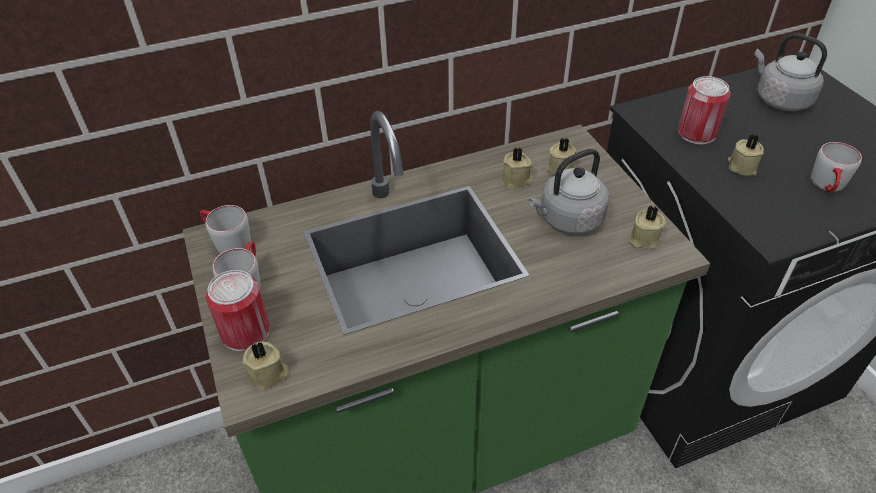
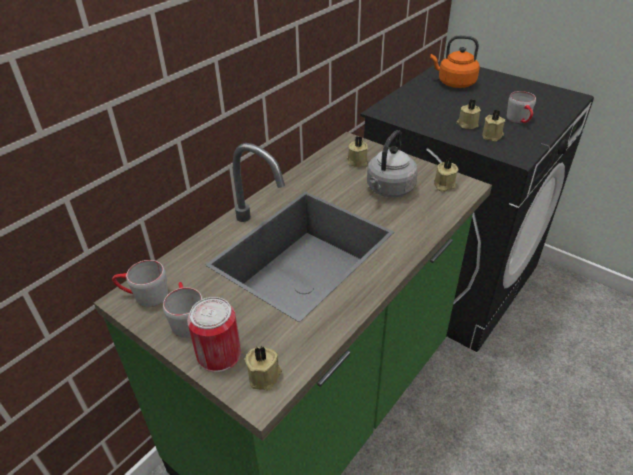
camera: 30 degrees left, 5 degrees down
(517, 180) = (334, 177): beige candle -> beige candle (492, 136)
(696, 133) = (425, 114): can -> none
(779, 99) = (454, 83): grey kettle -> orange kettle

